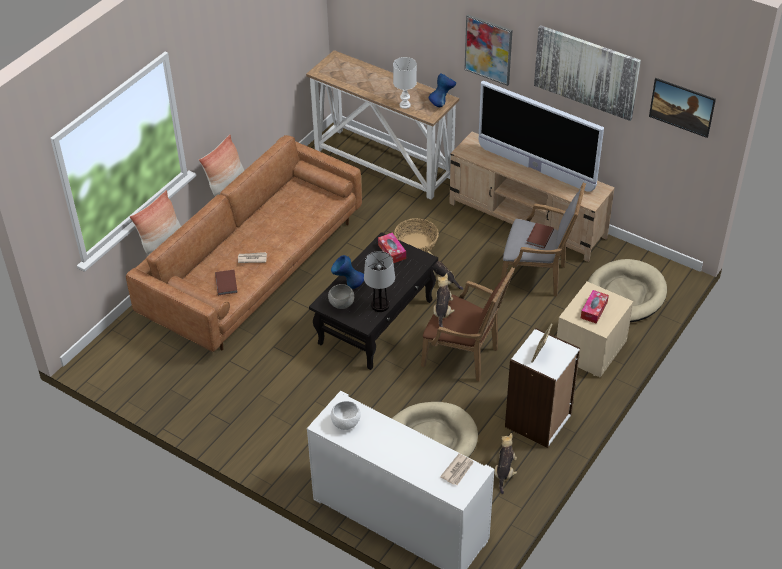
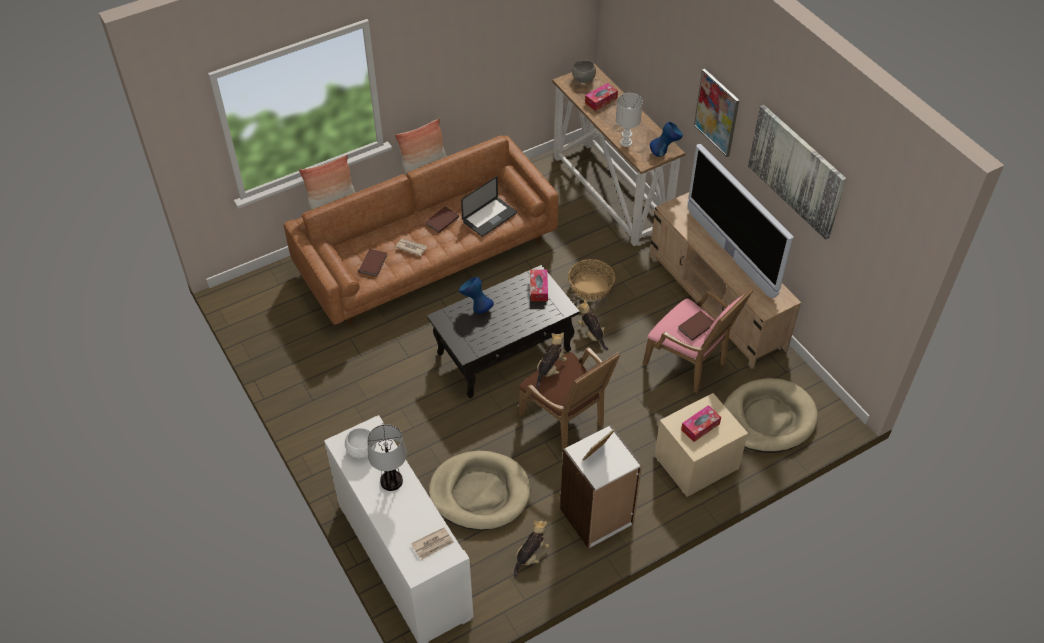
camera: 25 degrees right, 5 degrees up
(264, 227) = (441, 220): none -> brown book
(306, 211) = (489, 217): none -> laptop
(342, 304) = (458, 325): grey bowl -> grey bowl (583, 79)
(360, 78) = (601, 101): none -> tissue box
(380, 305) = (493, 339): table lamp -> table lamp (391, 481)
(537, 276) = (690, 365): grey armchair -> pink armchair
(680, 116) = (872, 255): picture -> none

